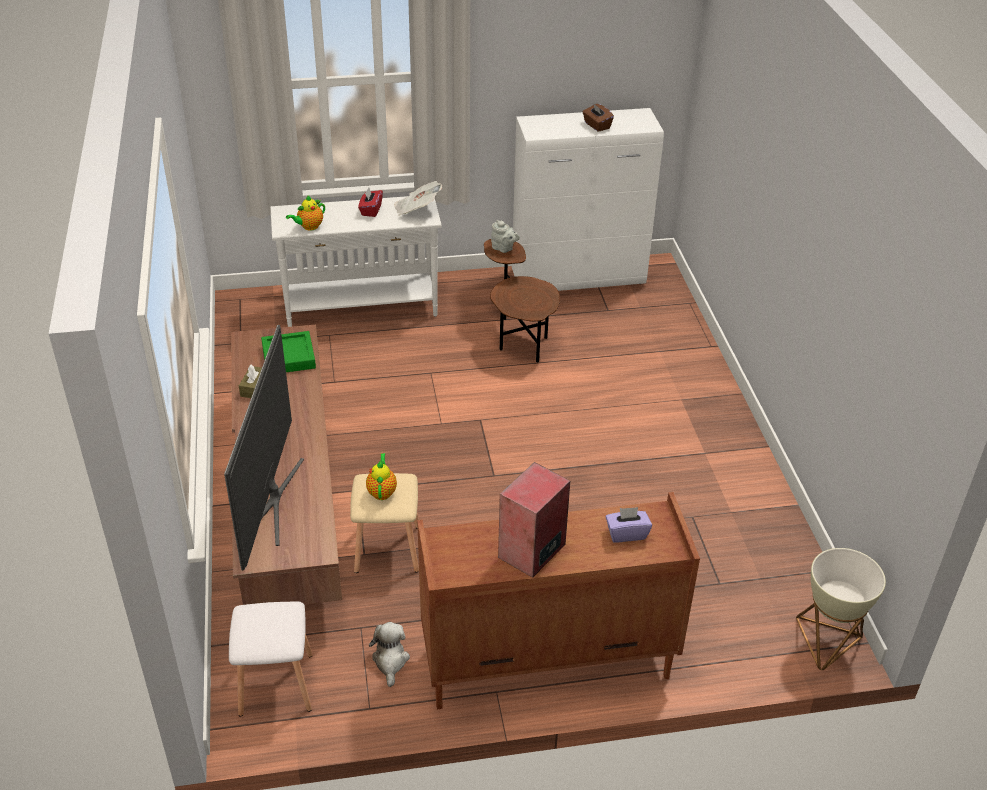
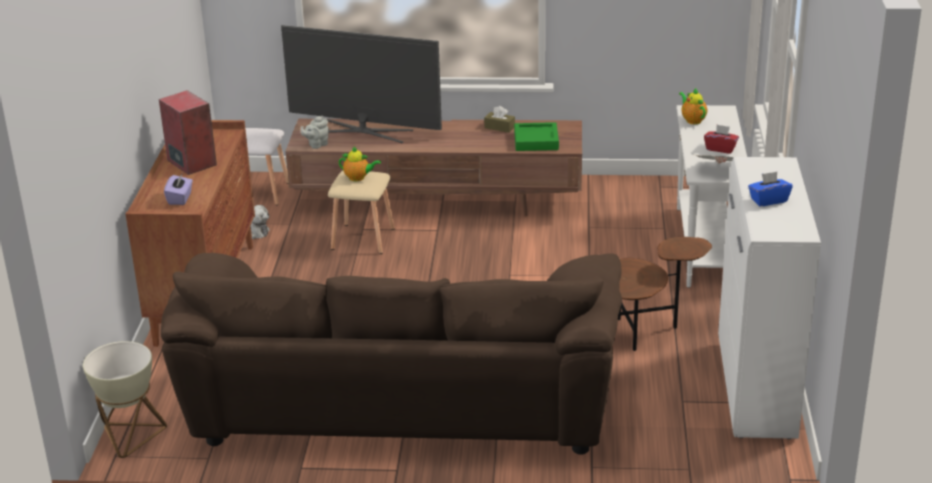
camera: 105 degrees right, 10 degrees down
(503, 249) = (686, 247): grey teapot -> grey teapot (317, 145)
(596, 125) = (768, 200): brown tissue box -> blue tissue box
(694, 457) = (401, 412): none -> brown sofa

